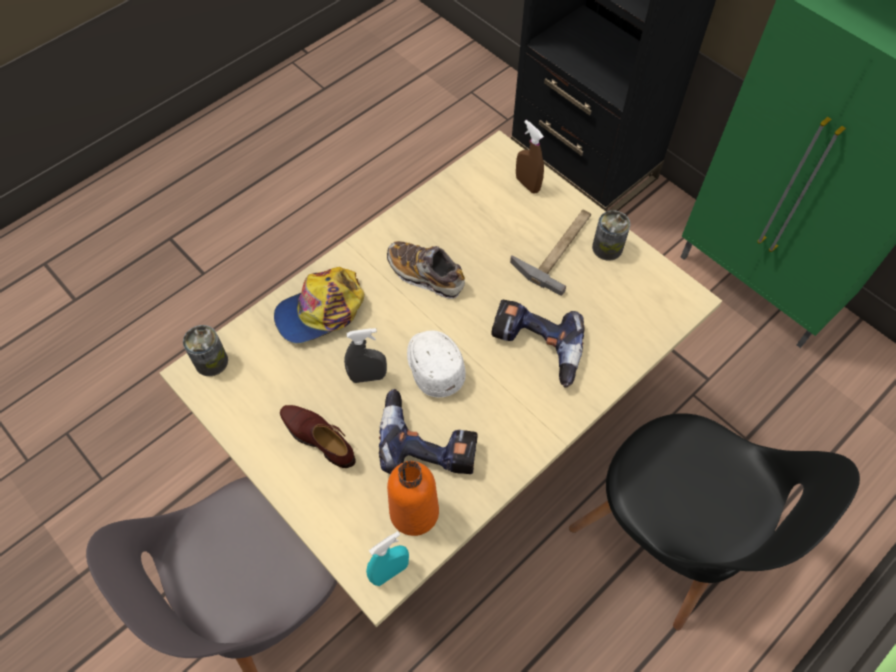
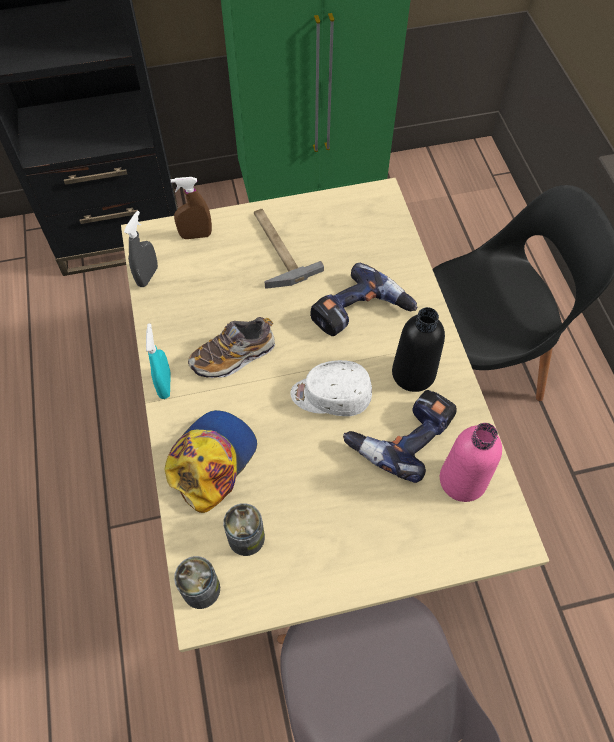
camera: 60 degrees left, 0 degrees up
(318, 438) = (347, 525): brown shoe -> none
(321, 311) = (211, 460): cap -> cap turned 150 degrees counterclockwise
(368, 377) = (309, 453): grey spray bottle -> grey spray bottle (147, 276)
(390, 572) = (508, 526): turquoise spray bottle -> turquoise spray bottle (165, 385)
(414, 512) = (462, 480): orange bottle -> pink bottle
(500, 421) = (413, 373): none -> black bottle
(607, 248) = (299, 217): can -> can (246, 537)

